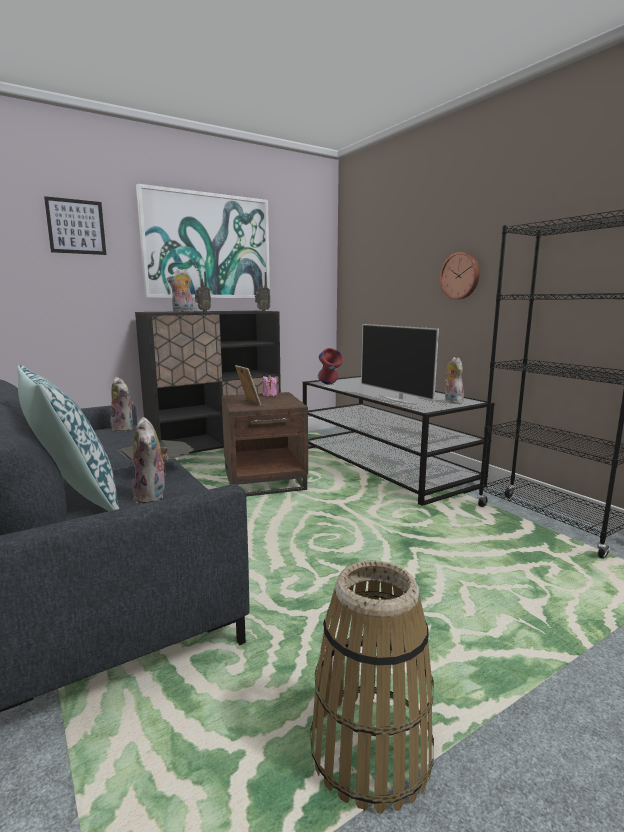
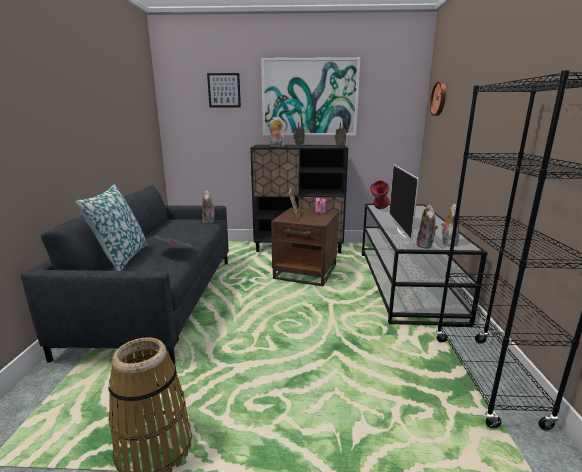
camera: 35 degrees right, 5 degrees up
(152, 496) = (147, 267): plush toy -> plush toy (426, 245)
(460, 276) = (487, 125): wall clock -> wall clock (439, 99)

